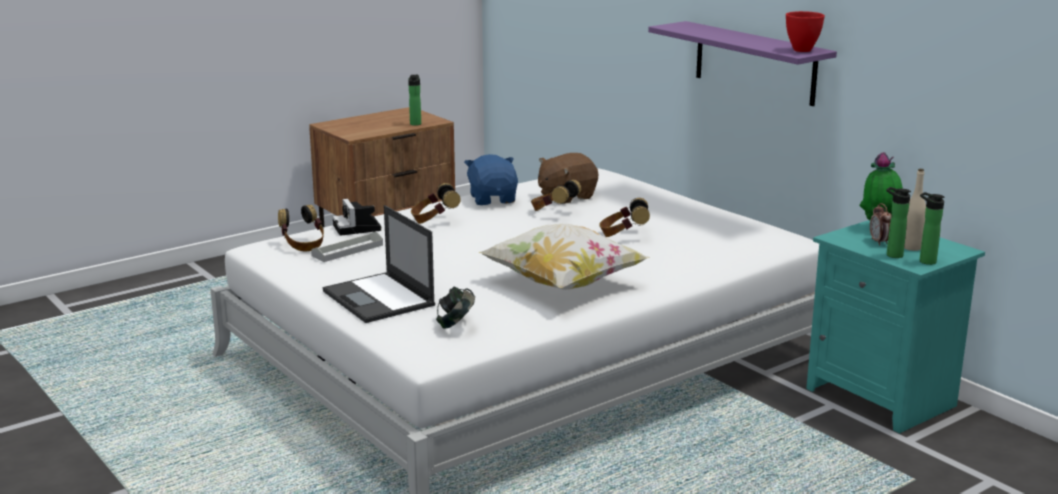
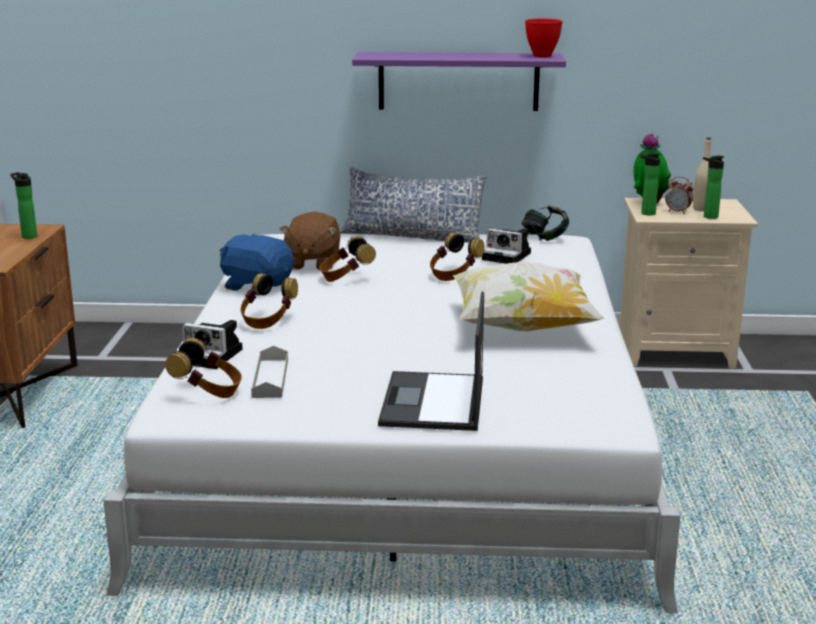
camera: 50 degrees left, 0 degrees up
(379, 298) = (433, 403): laptop -> laptop turned 90 degrees clockwise
(456, 325) = (556, 392): headphones -> headphones (544, 238)
(686, 201) = (412, 236): none -> pillow
(697, 236) = (508, 256): none -> camera
(883, 397) = (677, 350): turquoise nightstand -> beige nightstand
(925, 261) = (733, 214): bottle -> bottle (646, 213)

